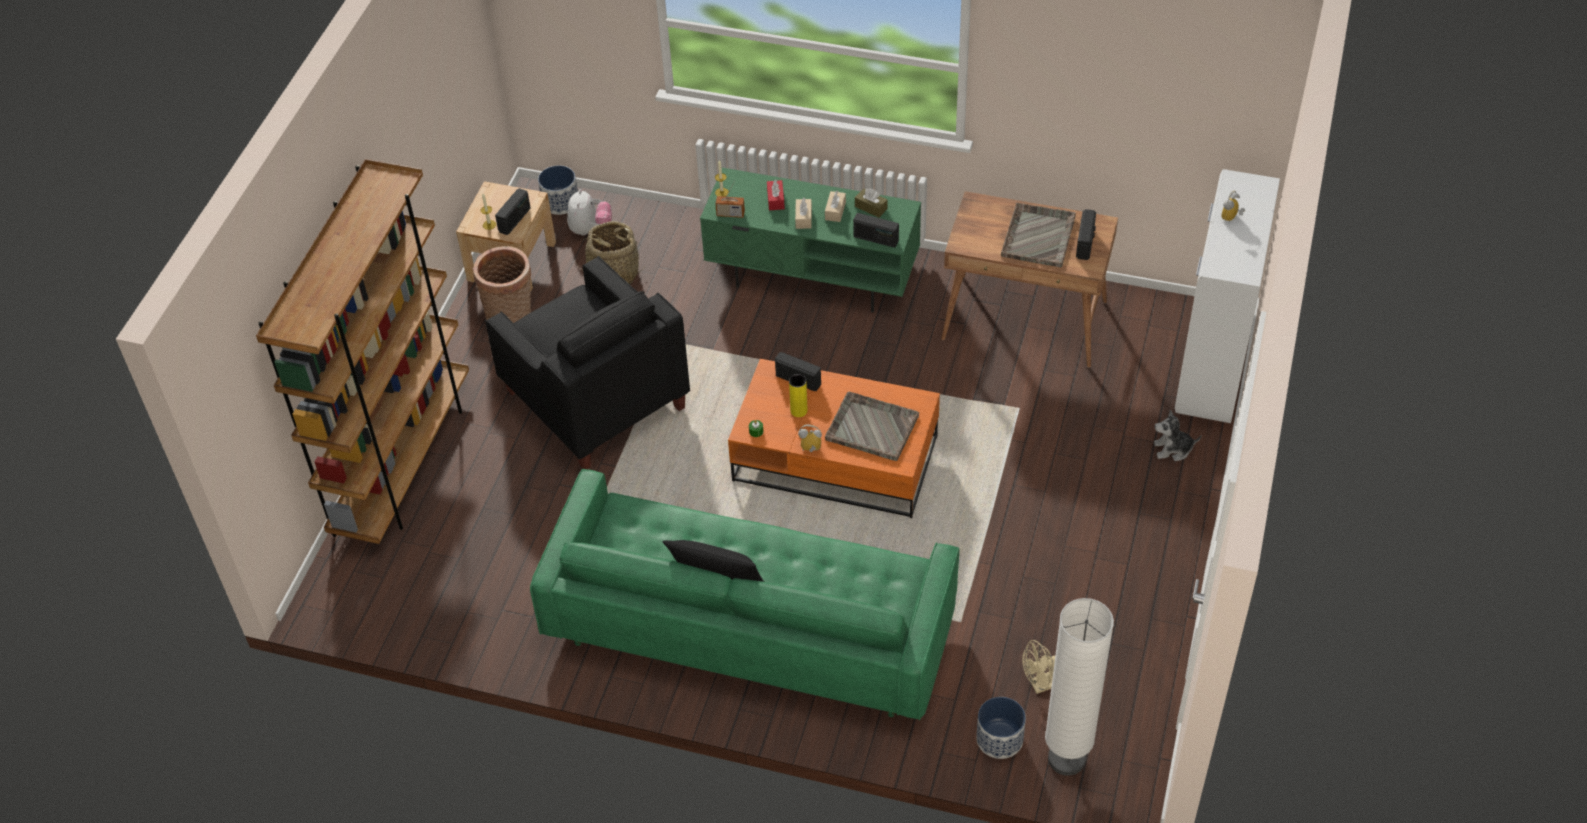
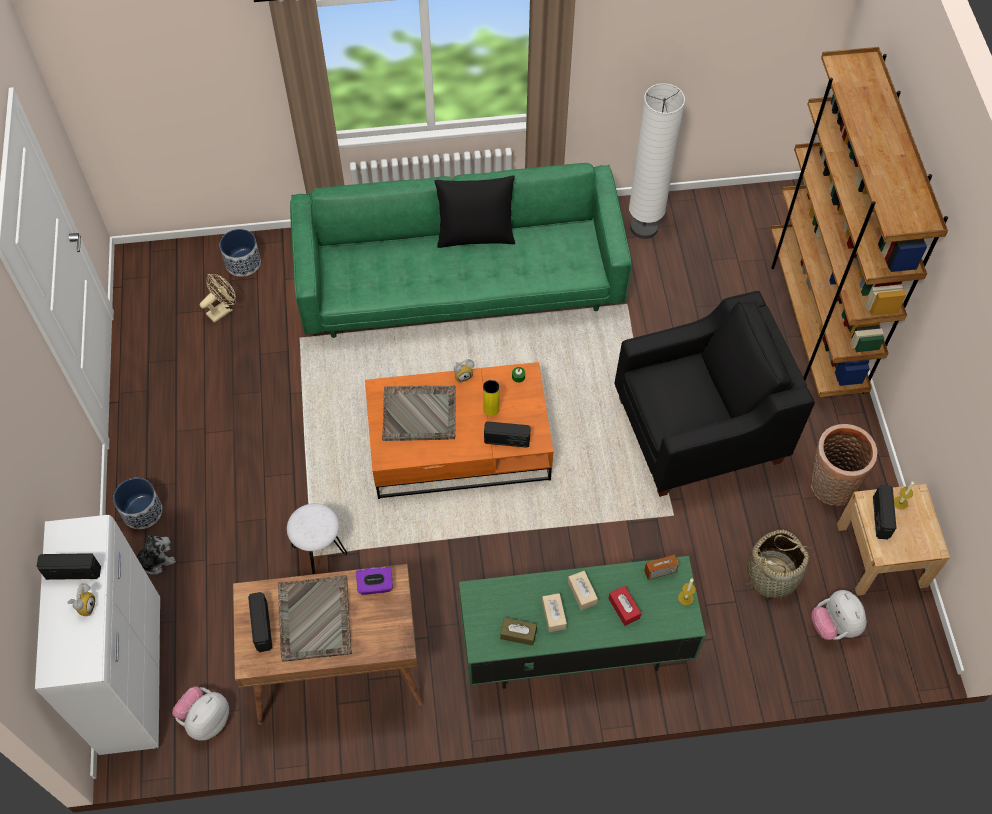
camera: 155 degrees right, 10 degrees up
(560, 202) = (889, 651): planter -> planter (142, 512)
(595, 399) = (699, 431): black armchair -> black armchair turned 135 degrees clockwise
(876, 239) = (494, 591): radio -> radio (73, 571)
(978, 244) = (375, 586): none -> purple tissue box
(1009, 410) = (320, 551): none -> white stool
(1066, 759) = (190, 264): white floor lamp -> white floor lamp (644, 228)
(1152, 317) = (206, 719): none -> plush toy

